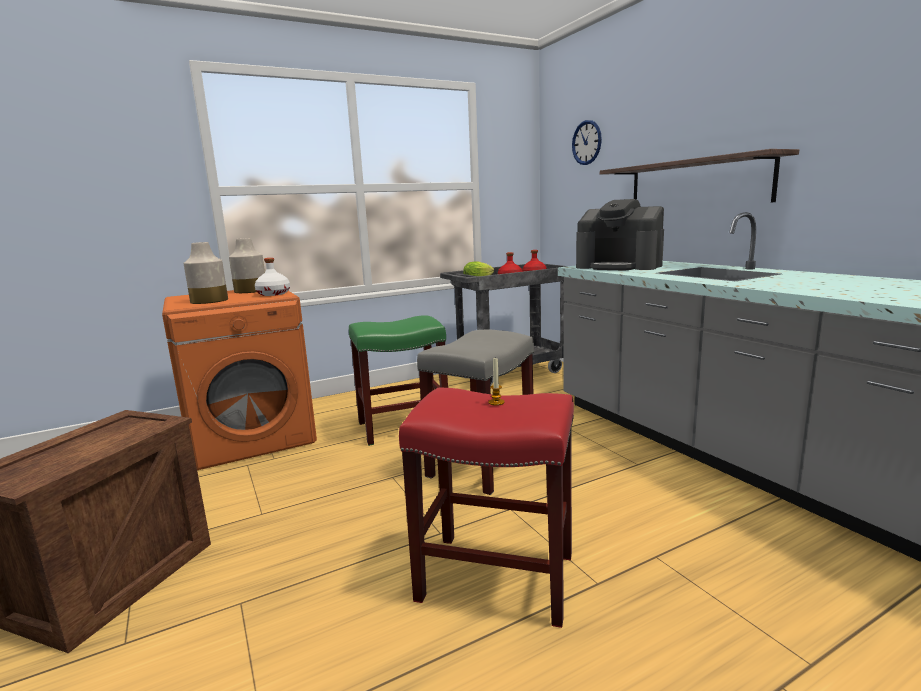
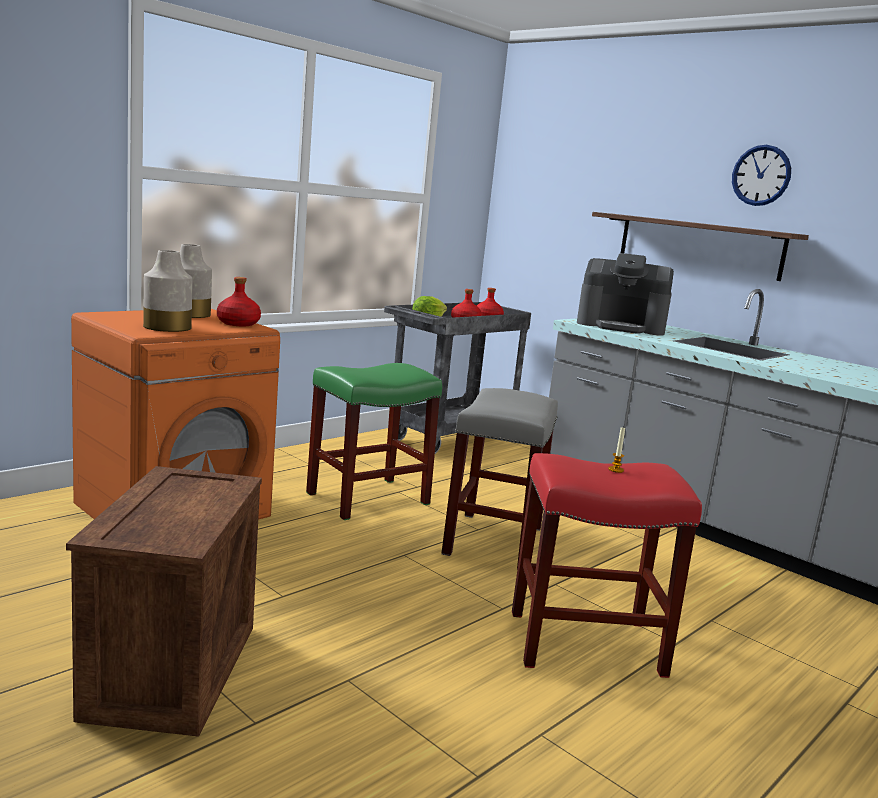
camera: 20 degrees left, 0 degrees up
(274, 294) = (239, 323): white bottle -> red bottle
(586, 142) = (565, 171): wall clock -> wall clock (761, 175)

